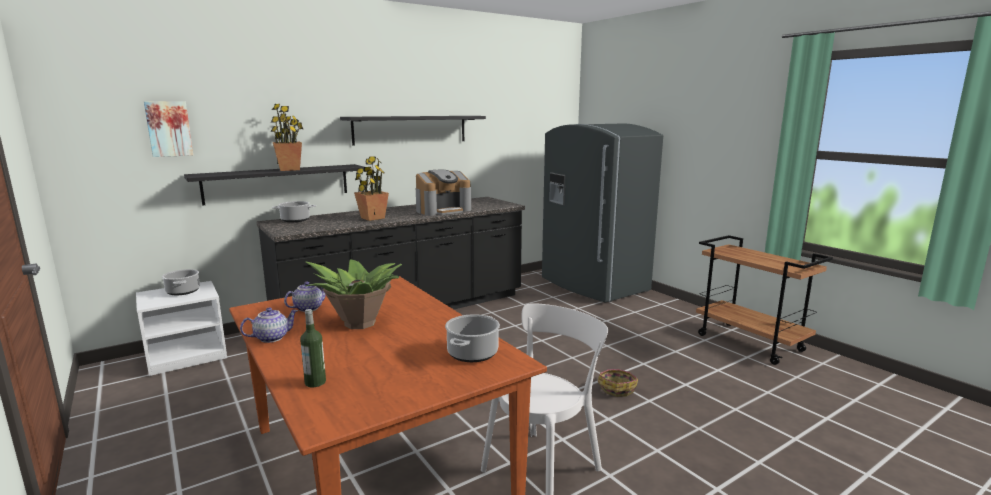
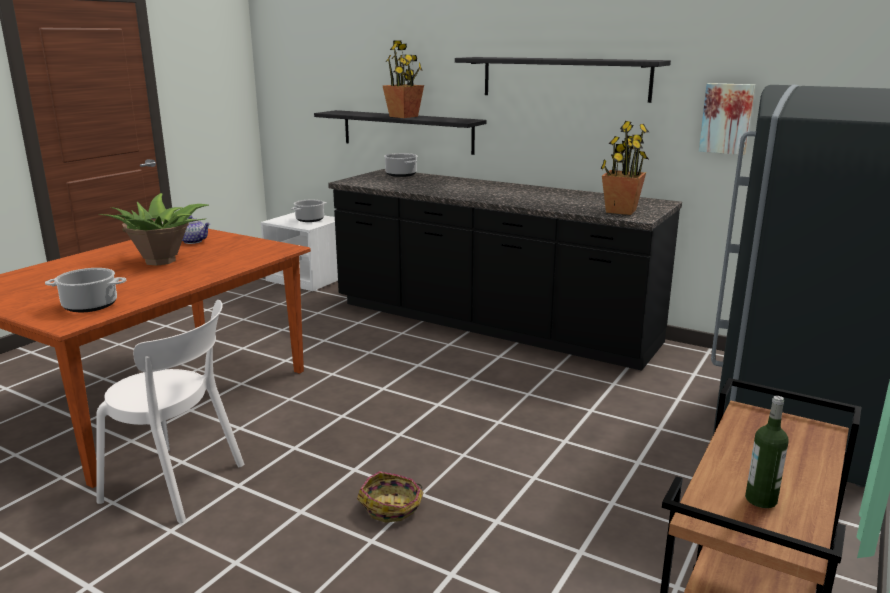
camera: 65 degrees right, 5 degrees up
(169, 129) = (328, 65): picture -> picture (726, 118)
(272, 337) = (121, 247): teapot -> none
(315, 382) = (33, 274): bottle -> bottle (761, 499)
(372, 218) = (447, 189): potted plant -> potted plant (620, 211)
(443, 210) = (537, 200): coffee machine -> none

